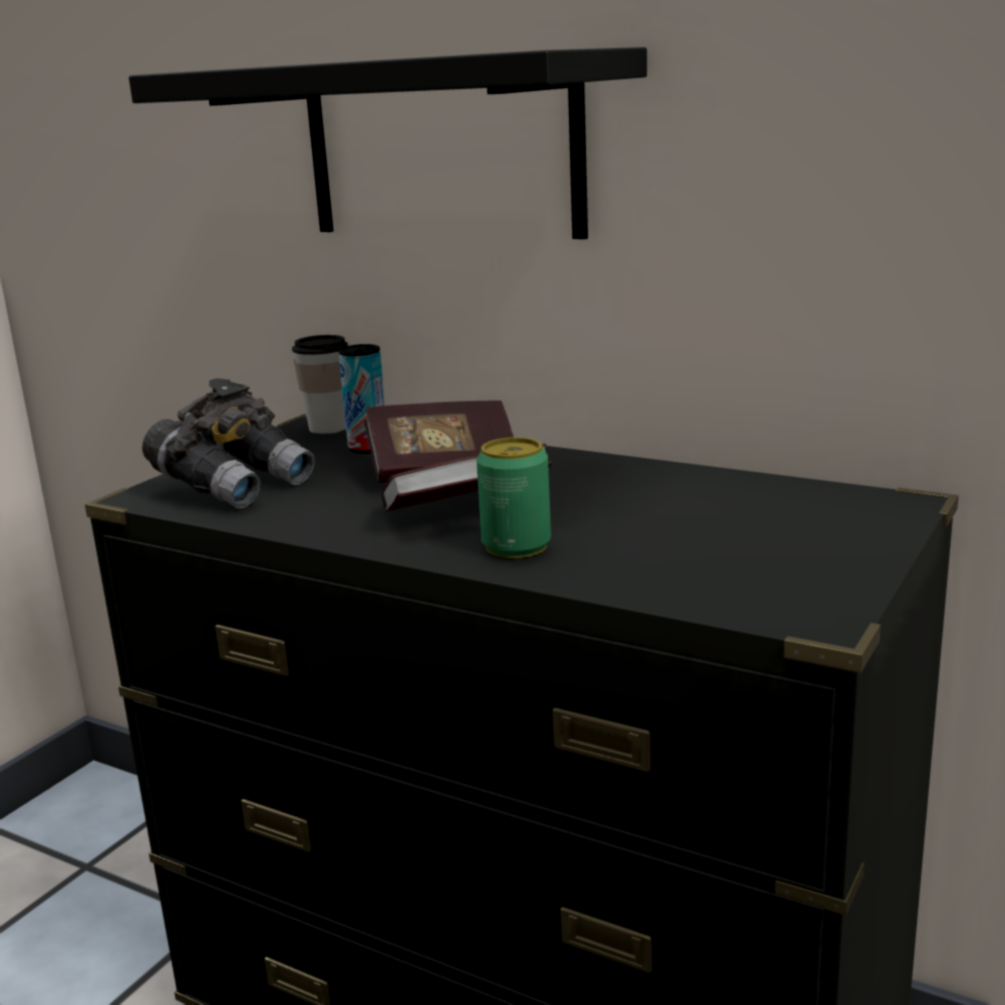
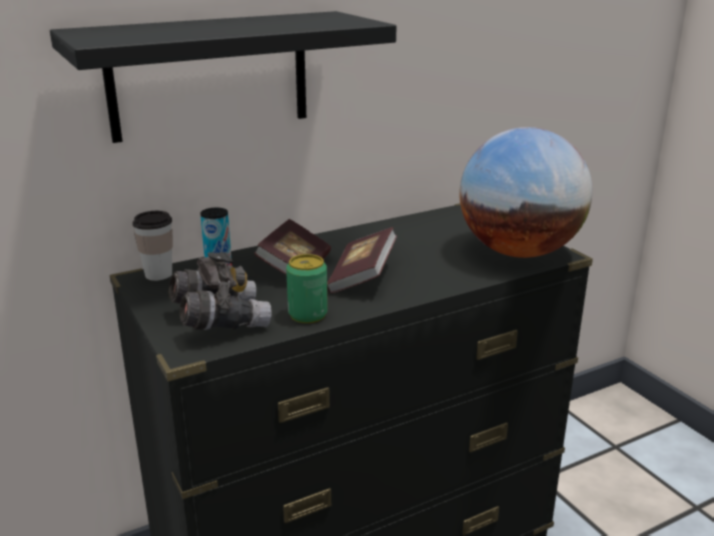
camera: 60 degrees left, 5 degrees up
(516, 546) = (421, 279): can -> can (308, 314)
(761, 583) = (518, 251): none -> globe

